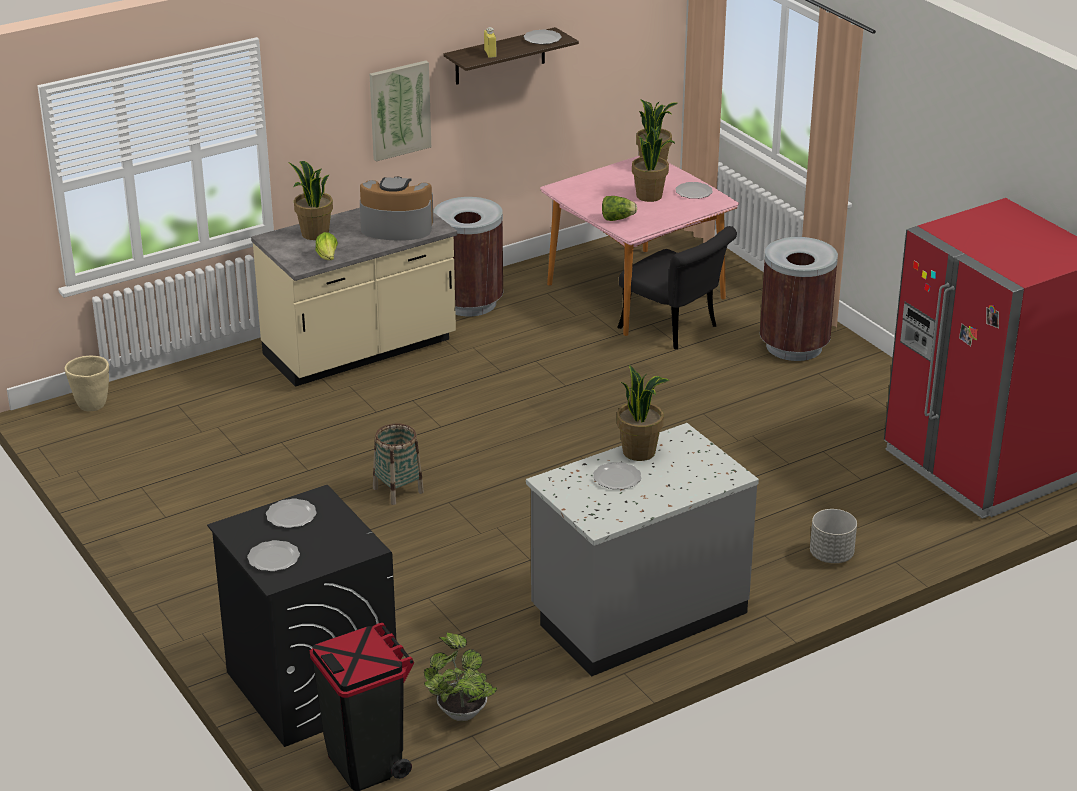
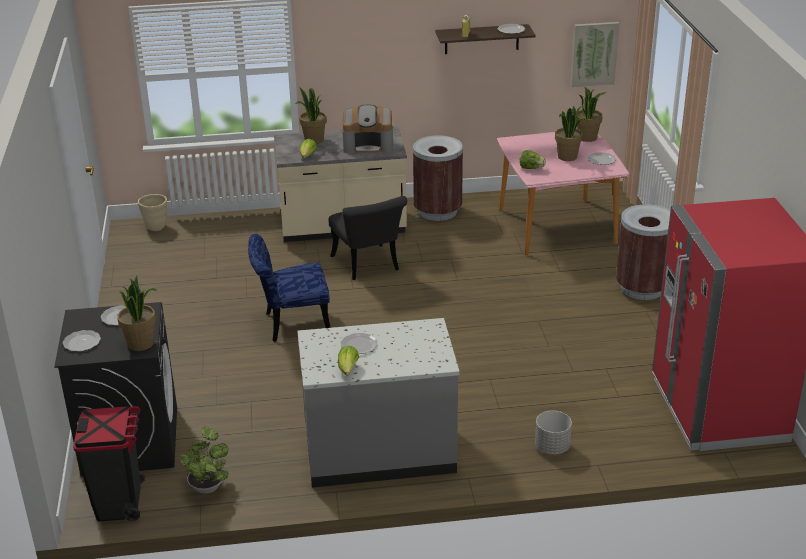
camera: 25 degrees right, 0 degrees up
(396, 227) = (368, 145): coffee machine -> coffee machine turned 150 degrees clockwise
(398, 490) = (291, 324): basket -> blue chair
(399, 110) = (399, 65): picture -> picture (594, 54)
(630, 509) = (348, 370): none -> lettuce
(639, 452) = (391, 330): potted plant -> potted plant (141, 344)
(675, 329) = (564, 258): black chair -> black chair (368, 266)

